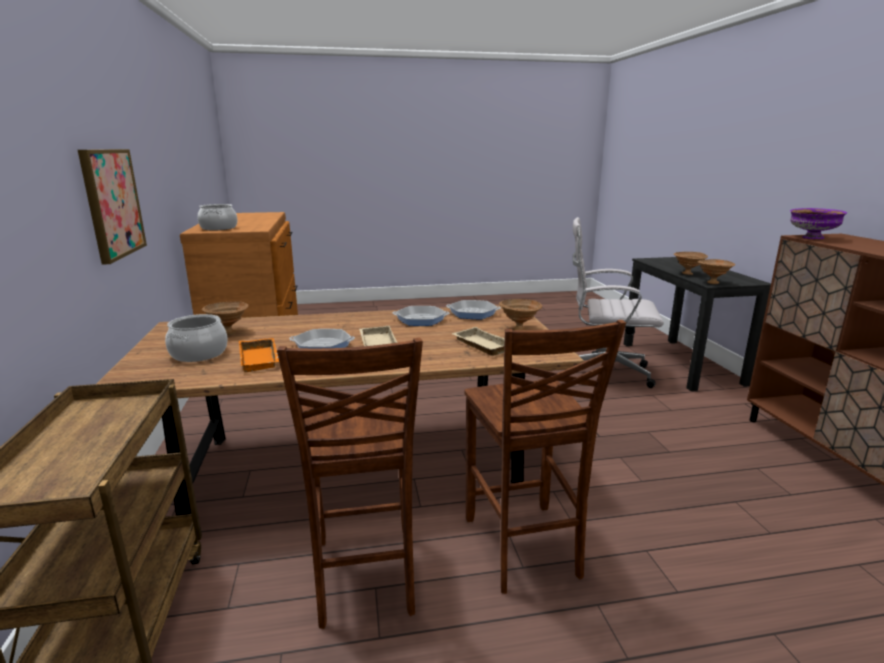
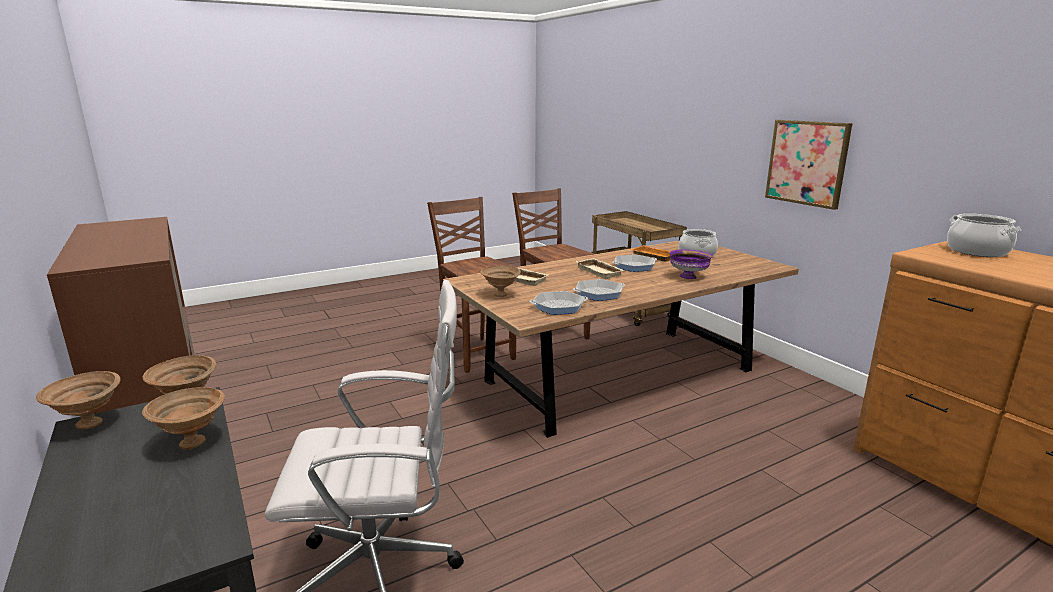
camera: 160 degrees right, 0 degrees up
(228, 332) = (721, 266): brown bowl -> brown bowl (91, 424)
(812, 238) = (145, 254): purple bowl -> purple bowl (688, 276)

